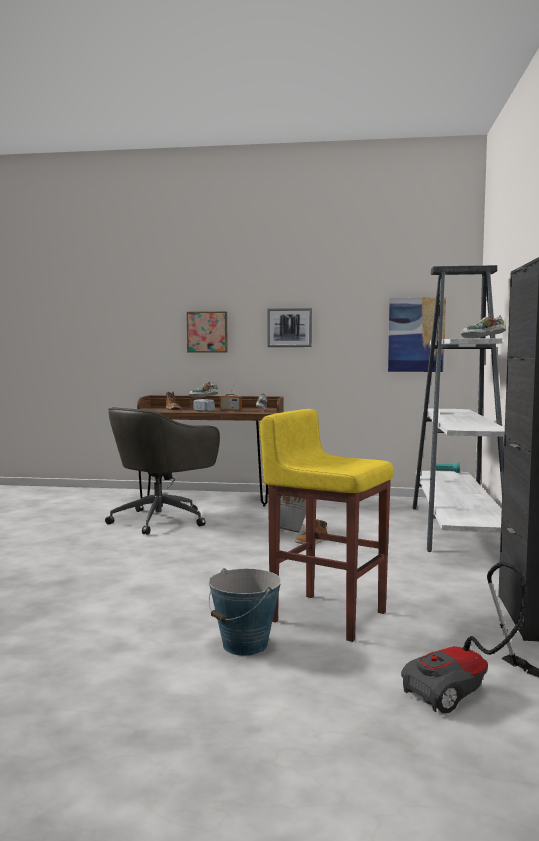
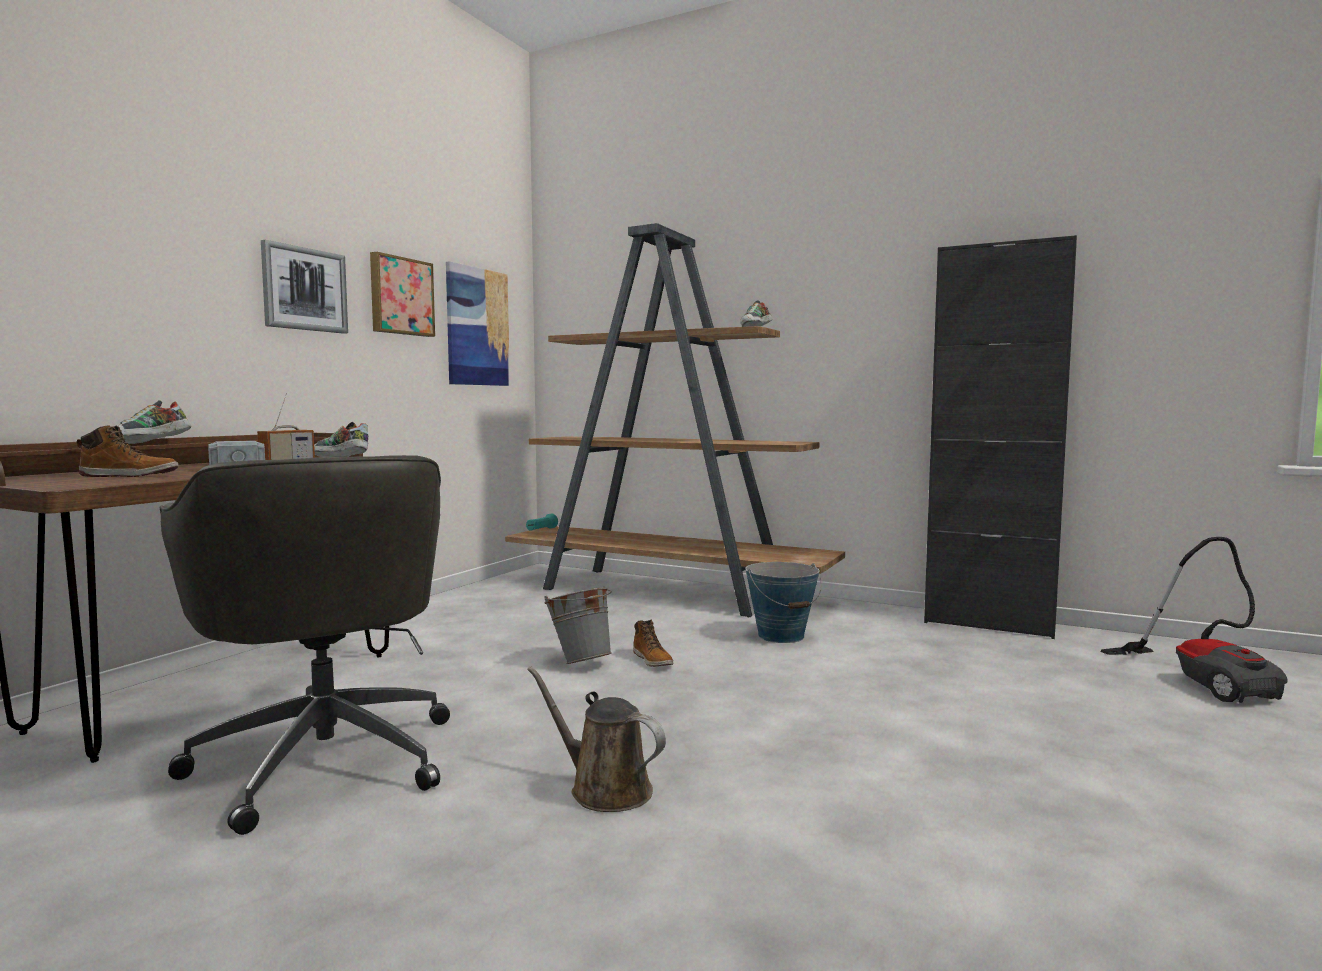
camera: 70 degrees left, 0 degrees up
(157, 553) = (604, 789): none -> brown watering can
(207, 332) = (118, 272): picture -> picture (400, 296)
(245, 645) = (1132, 767): bucket -> bucket (781, 636)
(327, 615) = (996, 702): yellow stool -> none
(457, 529) = (667, 592): white bookcase -> brown bookcase

